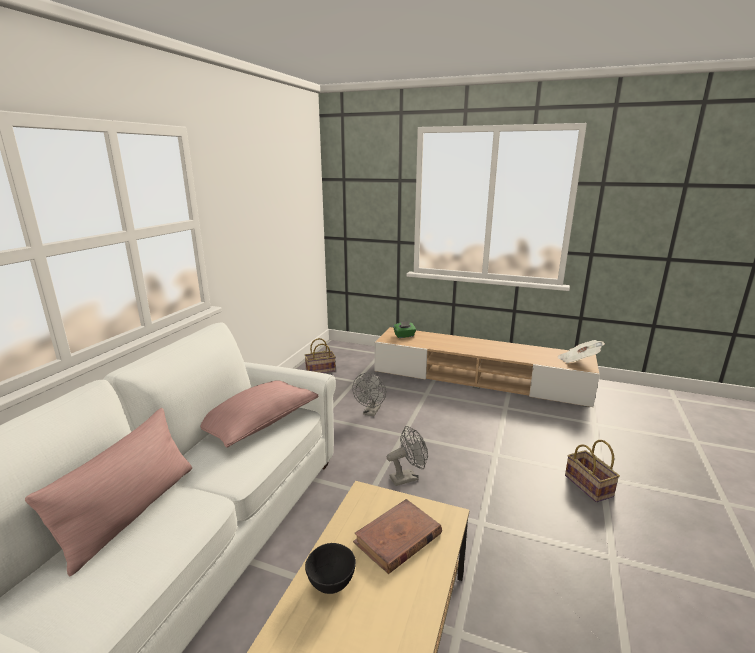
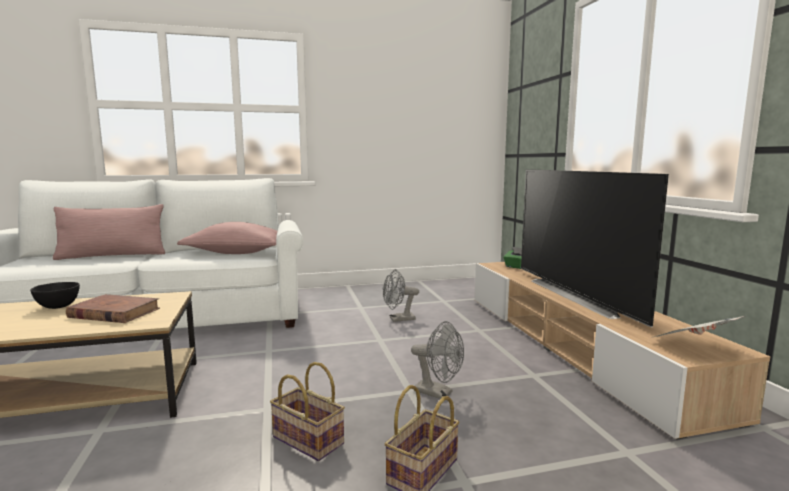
camera: 55 degrees right, 10 degrees down
(320, 370) = (436, 287): basket -> basket (305, 440)
(408, 477) = (310, 358): grey fan -> grey fan (438, 393)
(484, 347) = (579, 296): none -> television

